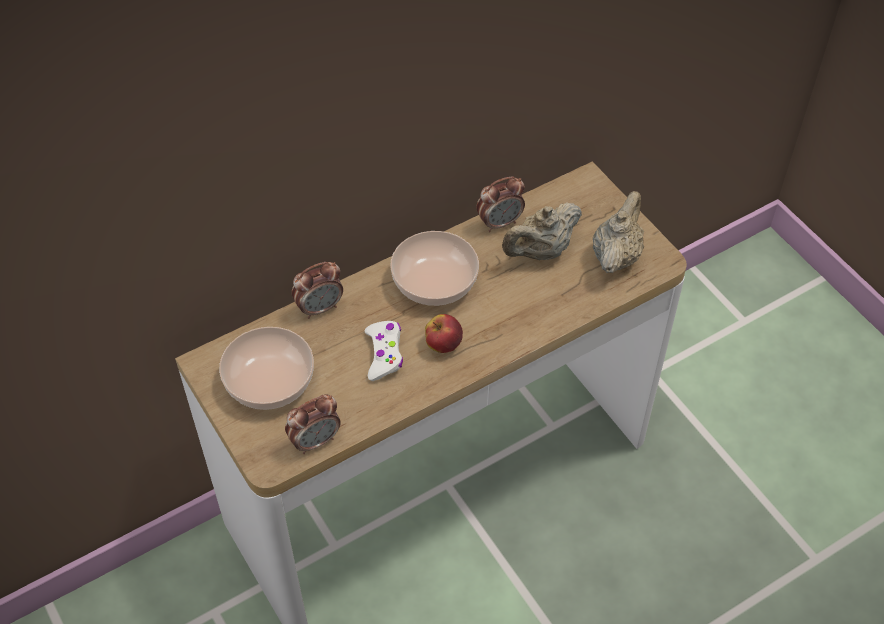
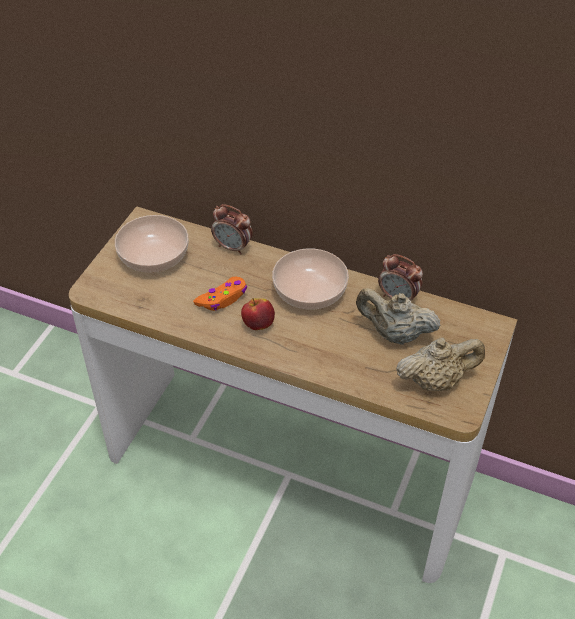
camera: 55 degrees right, 5 degrees down
(315, 441) = (124, 302): alarm clock -> none
(384, 354) = (223, 298): white game controller -> orange game controller

